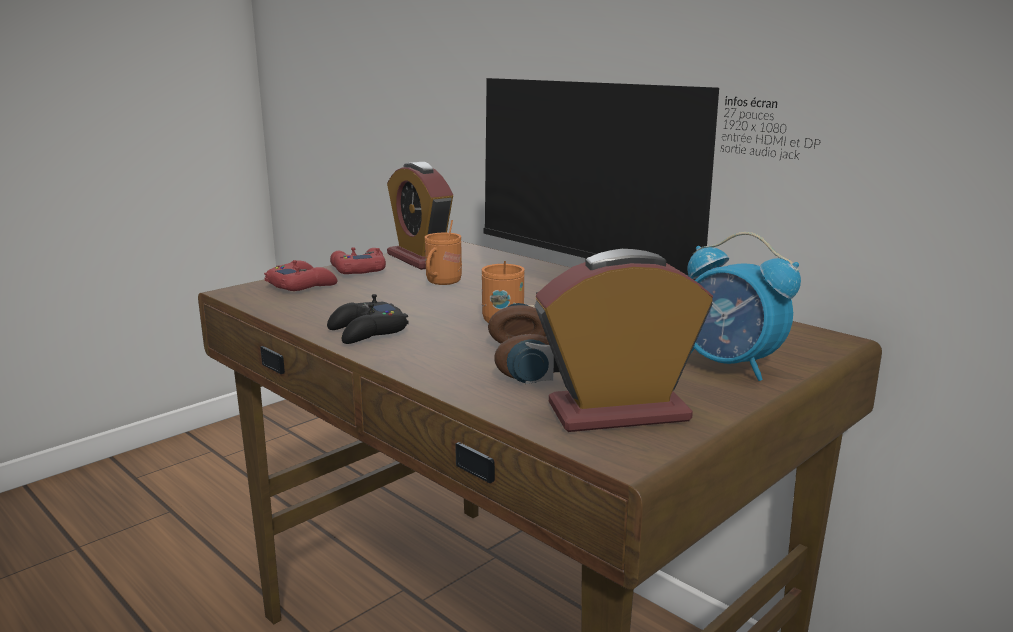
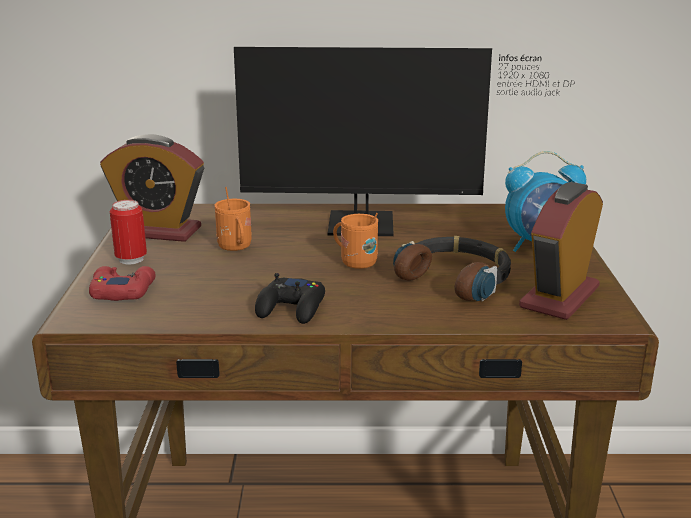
camera: 45 degrees left, 5 degrees up
(358, 270) = (131, 259): red game controller -> can

